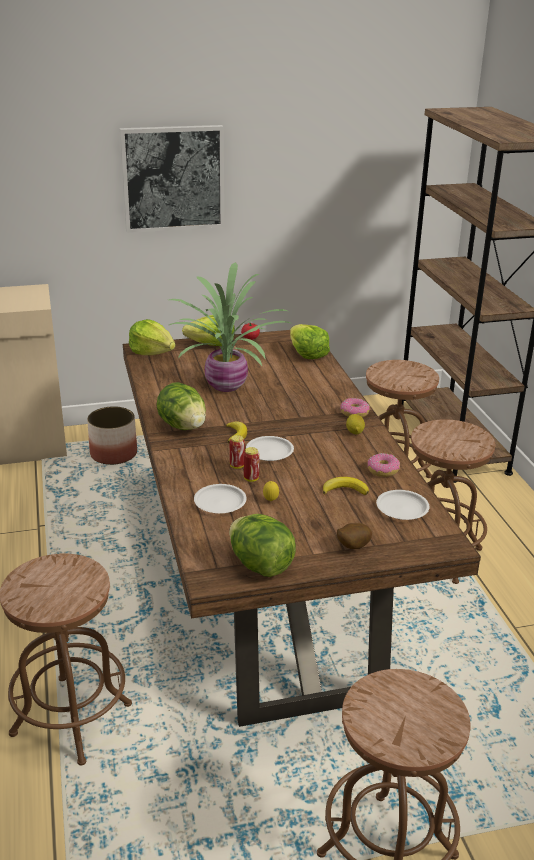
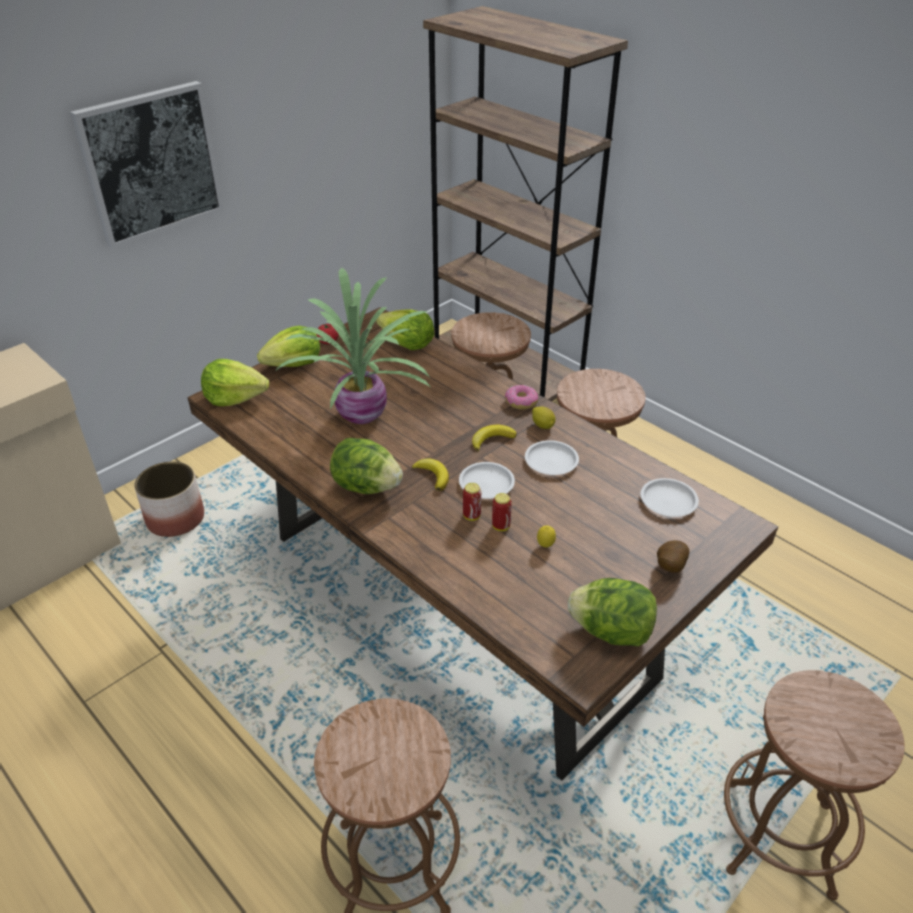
camera: 30 degrees left, 10 degrees up
(219, 502) = (498, 571): white plate -> white plate (550, 461)
(345, 490) = (599, 501): banana -> banana (491, 439)
(383, 470) = (610, 462): donut -> none

